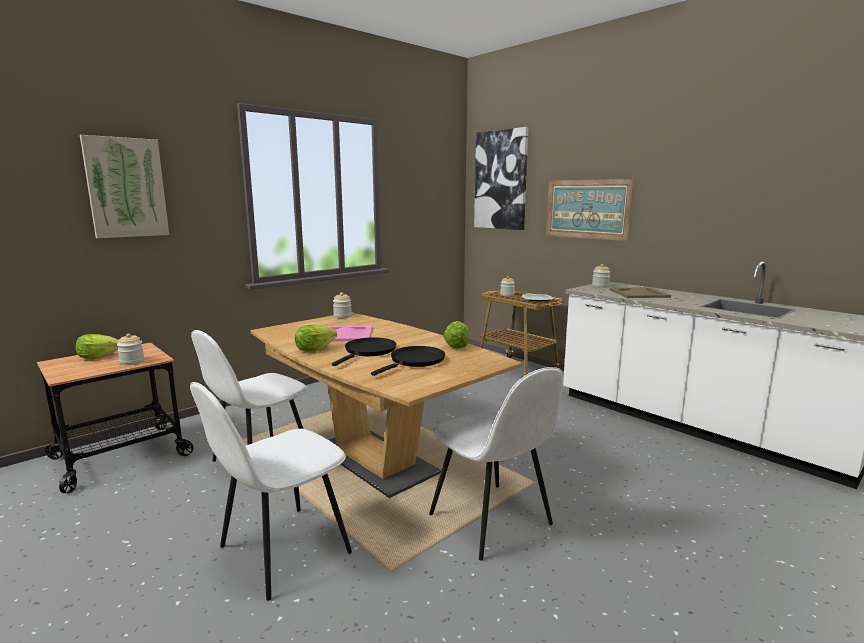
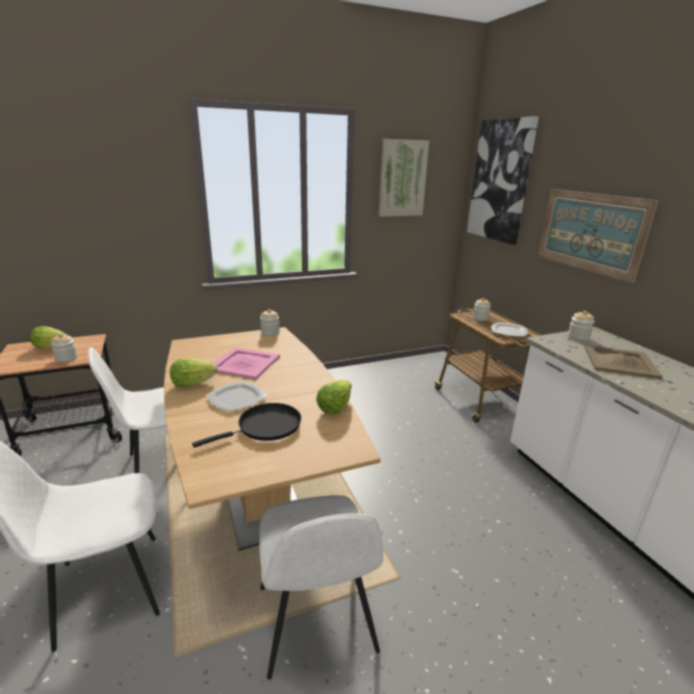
camera: 20 degrees right, 10 degrees up
(126, 188) = (78, 190): picture -> picture (402, 178)
(368, 351) = (237, 398): black frying pan -> plate

